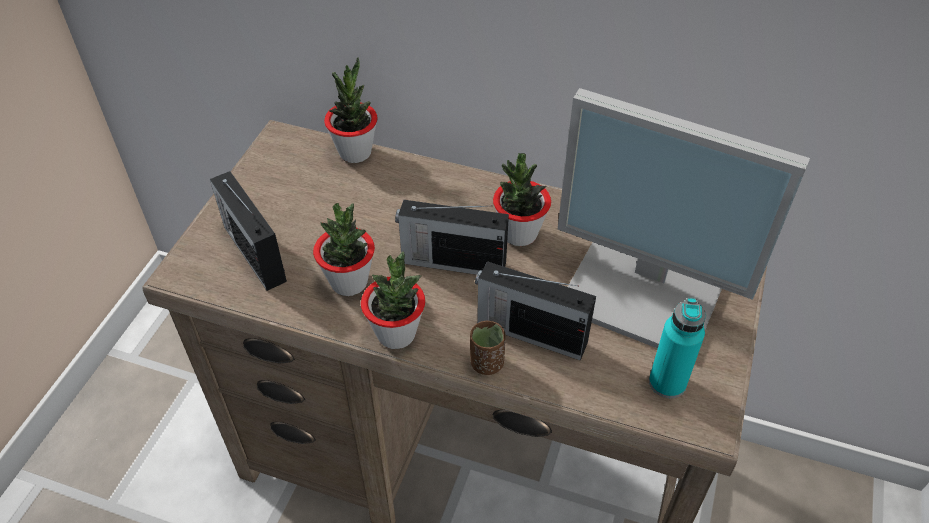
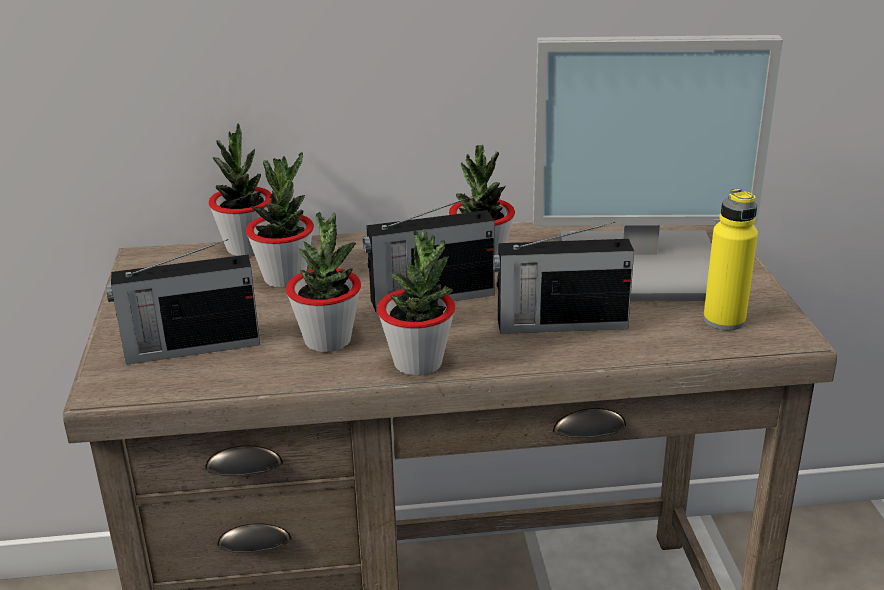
camera: 25 degrees left, 20 degrees down
(254, 252) = (190, 347): radio -> radio turned 45 degrees counterclockwise
(361, 199) = (285, 278): none -> potted plant
(486, 363) = (536, 357): brown cup -> none
(667, 382) = (724, 320): turquoise bottle -> yellow bottle

